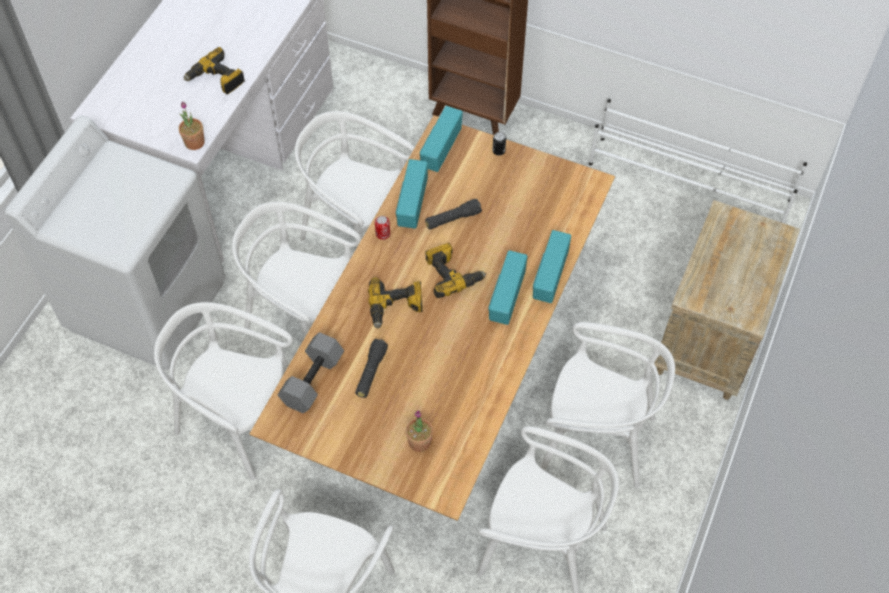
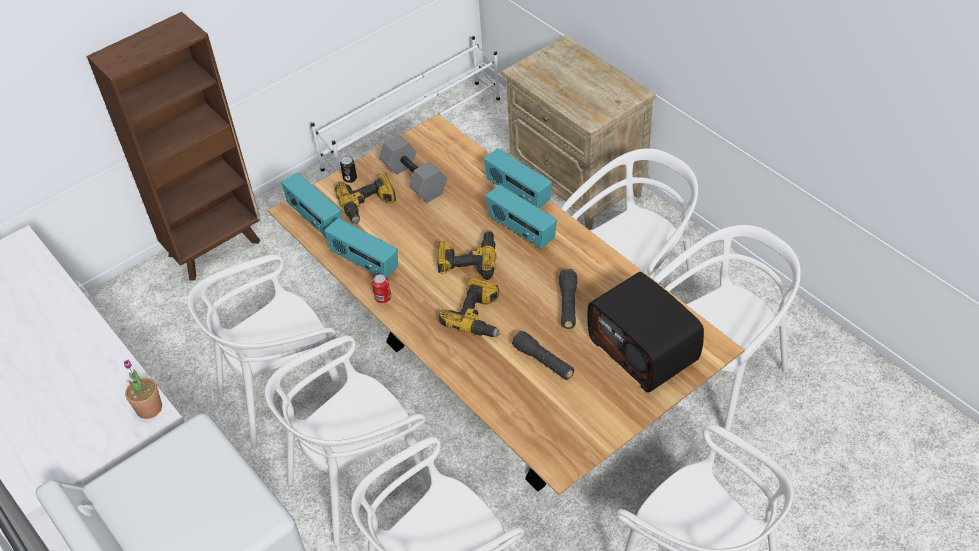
camera: 60 degrees left, 10 degrees down
(216, 79) = (76, 360): power drill -> power drill (368, 205)
(312, 379) = (523, 414): grey dumbbell -> grey dumbbell (413, 180)
(419, 442) = (645, 349): potted plant -> radio
(453, 219) = (404, 238): black flashlight -> black flashlight (568, 305)

